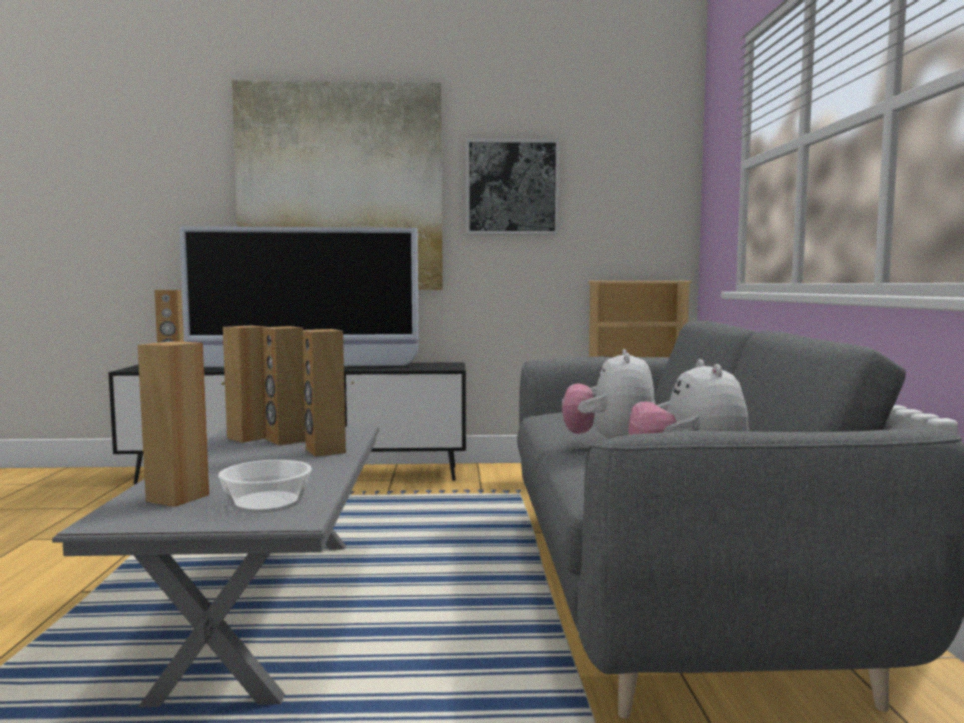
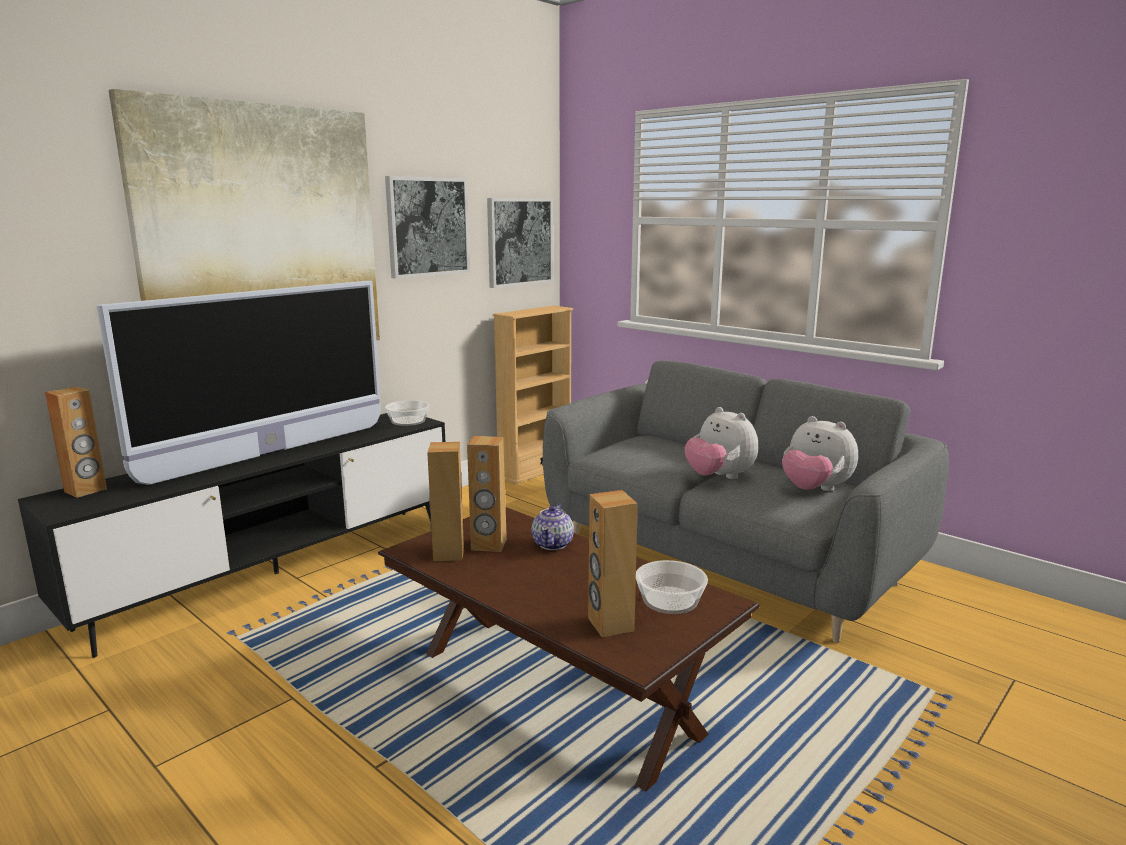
camera: 45 degrees left, 10 degrees up
(267, 608) = (556, 691): grey coffee table -> brown coffee table
(324, 451) = (553, 544): brown speaker -> teapot
(443, 366) = (408, 421): none -> bowl
(635, 207) = (519, 241): none -> picture

